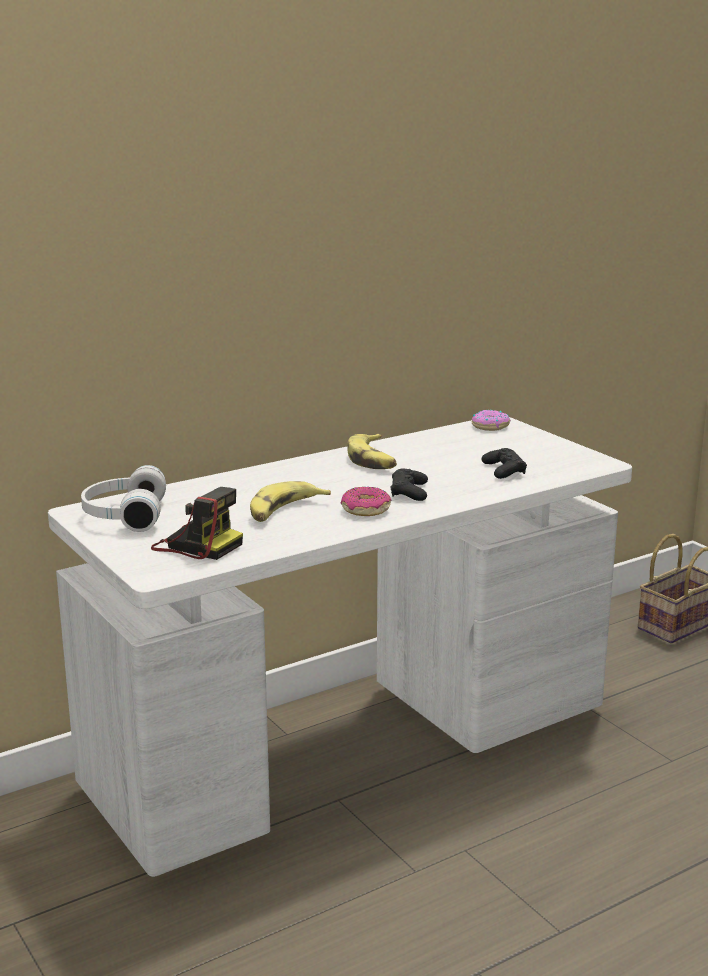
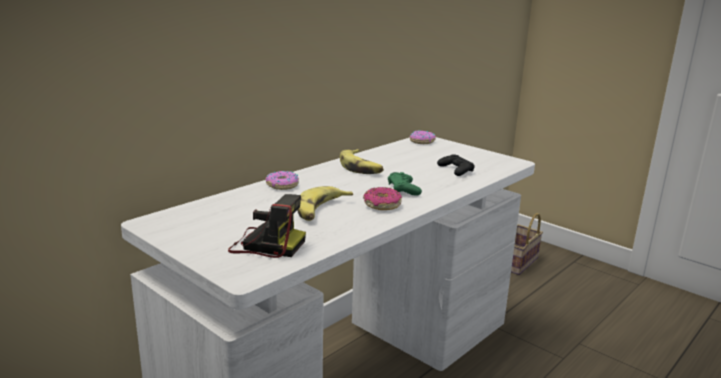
camera: 15 degrees left, 0 degrees up
(123, 516) = (190, 223): white headphones -> none
(256, 477) = (282, 185): none -> donut
(409, 492) = (403, 189): black game controller -> green game controller

